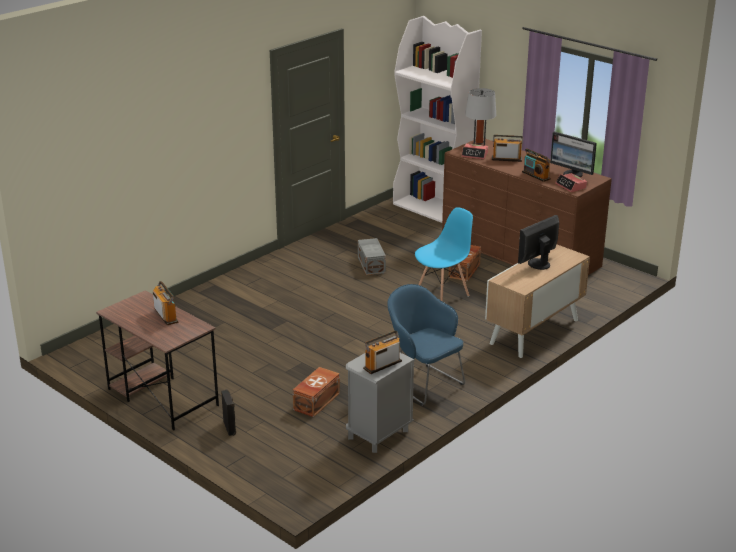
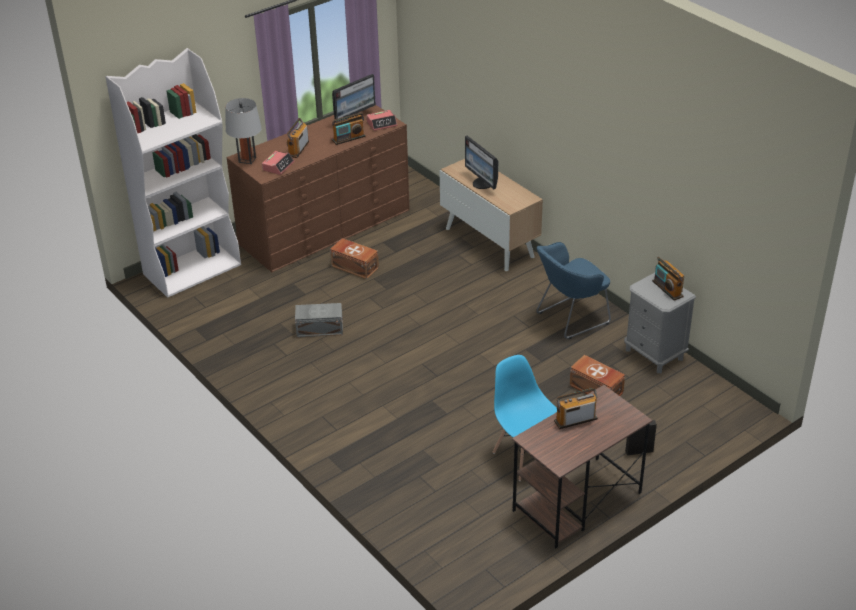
camera: 80 degrees left, 10 degrees up
(442, 294) = (402, 287): blue chair -> blue chair (525, 457)

